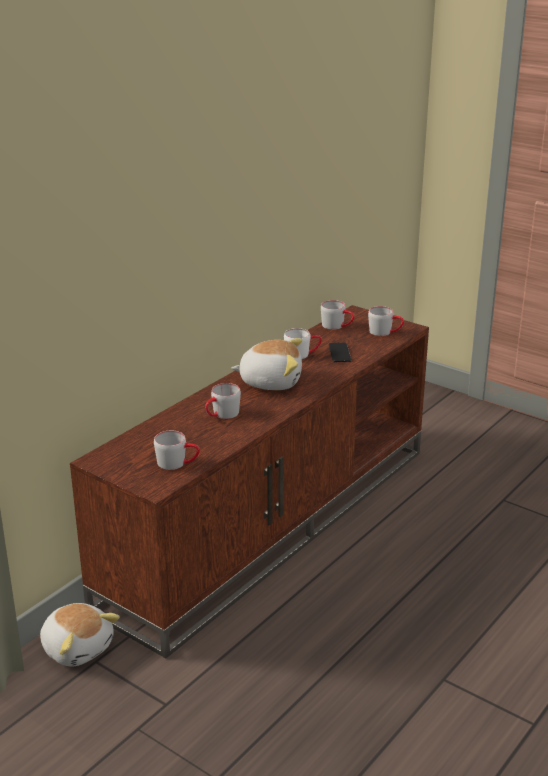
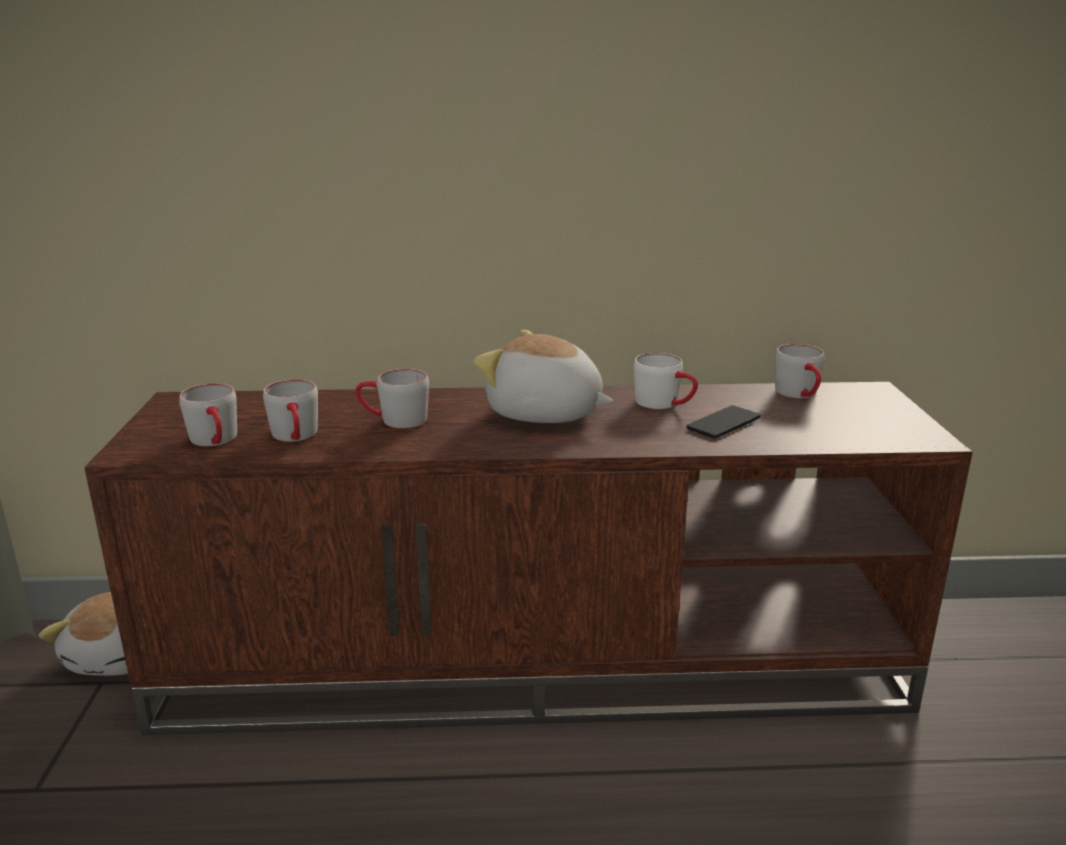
camera: 50 degrees right, 5 degrees down
(270, 381) = (544, 414): plush toy -> plush toy turned 150 degrees clockwise
(385, 332) = (865, 428): grey mug -> grey mug (296, 437)

